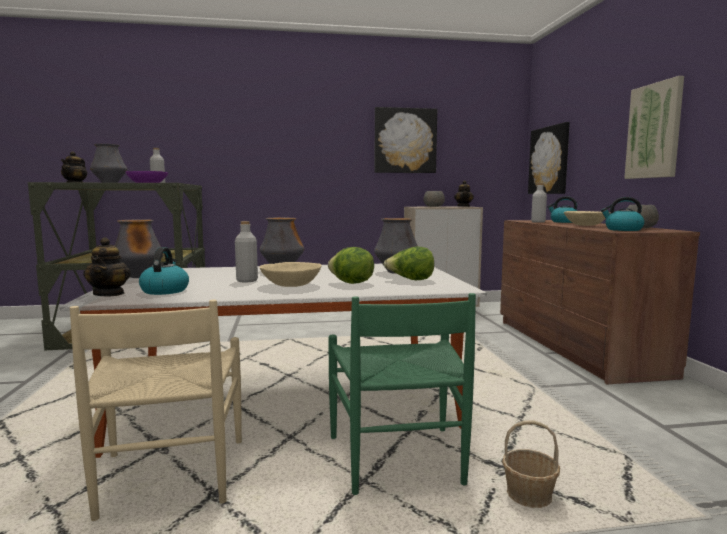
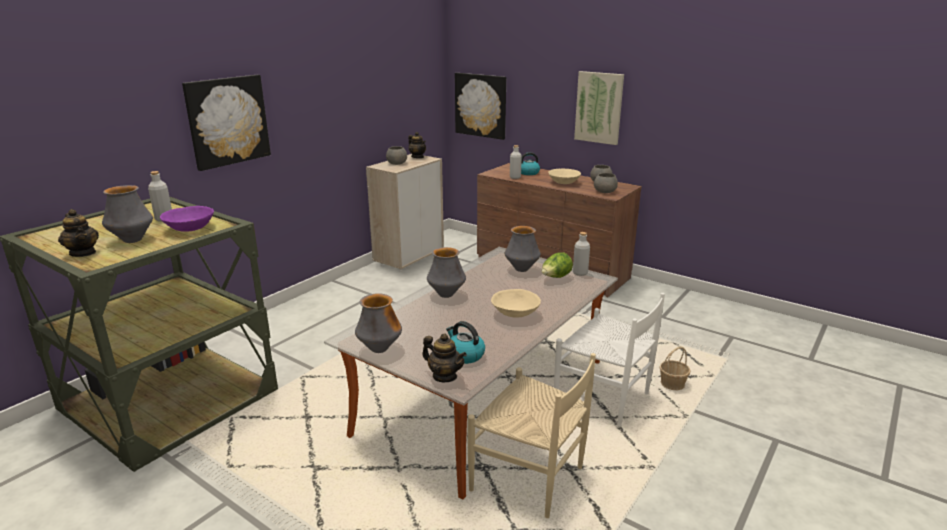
camera: 45 degrees left, 15 degrees up
(247, 280) = (471, 319): grey bottle -> grey bottle (580, 273)
(351, 283) = (538, 295): lettuce -> none
(398, 460) = (603, 398): green chair -> white chair
(405, 141) = (358, 96): picture -> picture (227, 121)
(623, 230) = (605, 191): kettle -> grey bowl

